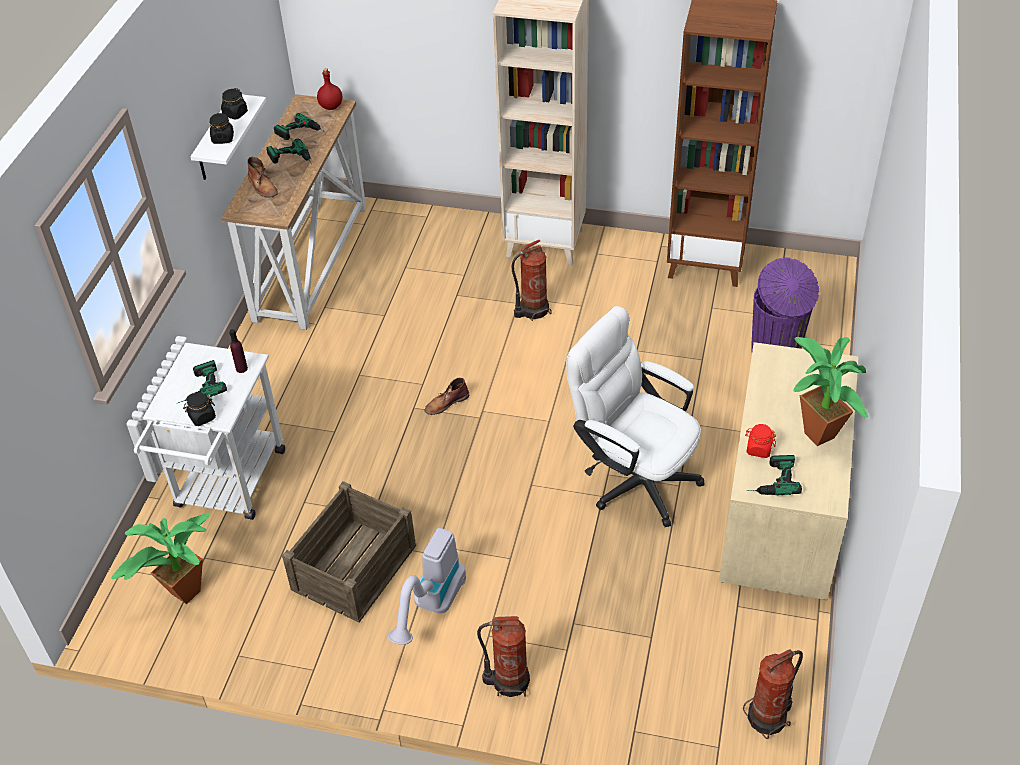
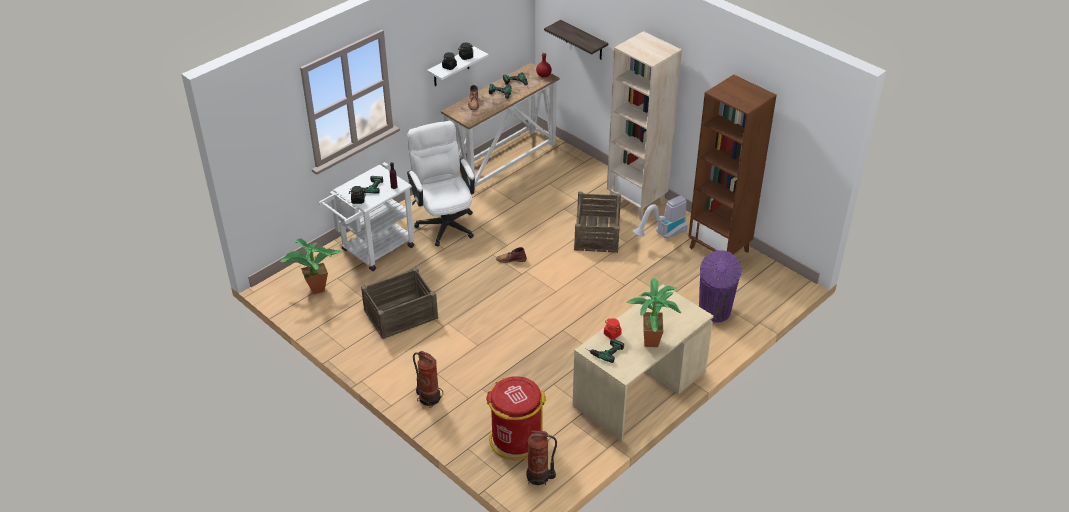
camera: 30 degrees right, 5 degrees down
(388, 28) = (583, 40): none -> shelf
(431, 608) = (421, 349): vacuum cleaner -> vacuum cleaner (662, 235)
(532, 310) = (597, 233): fire extinguisher -> crate
(633, 477) = (575, 337): white office chair -> white office chair (444, 221)
(688, 677) = (516, 439): none -> red trash can

